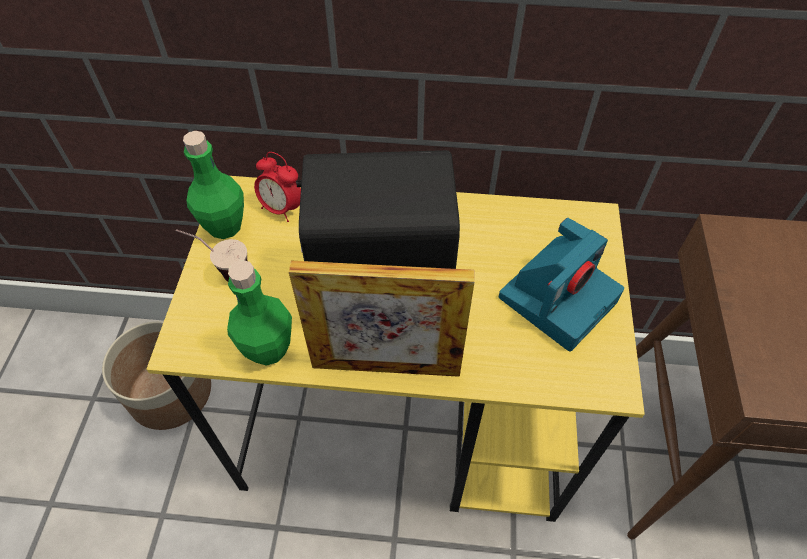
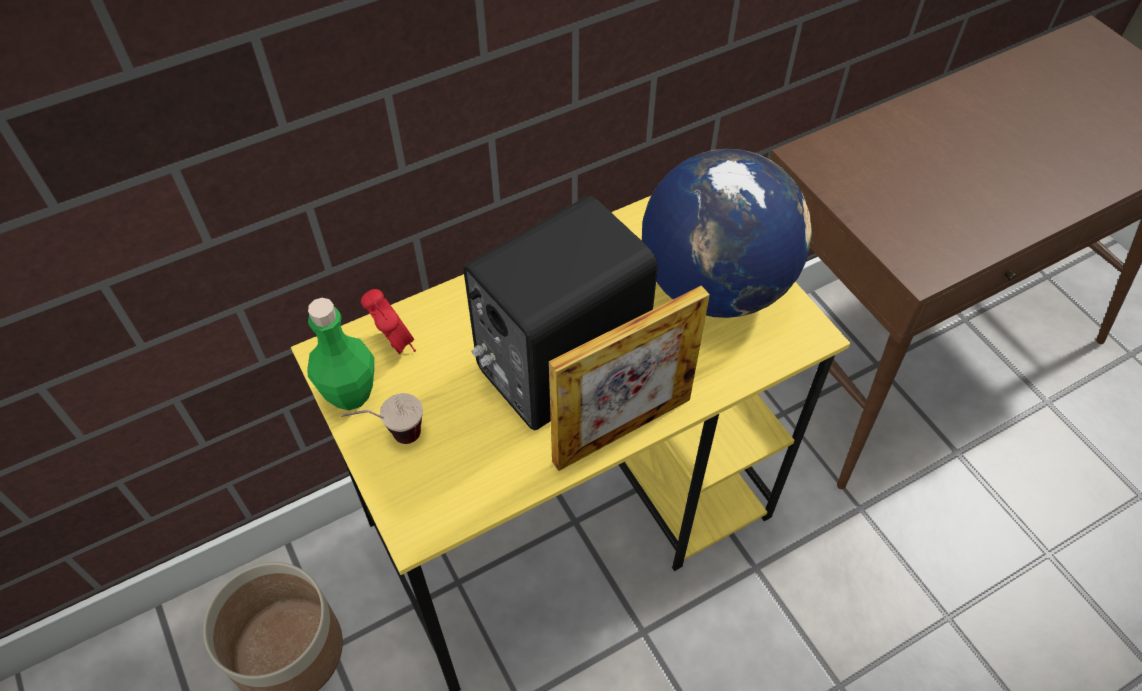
camera: 35 degrees left, 0 degrees up
(268, 349) = (502, 479): green bottle -> none
(281, 209) = (394, 344): alarm clock -> alarm clock turned 120 degrees counterclockwise
(558, 297) = (715, 285): camera -> globe

